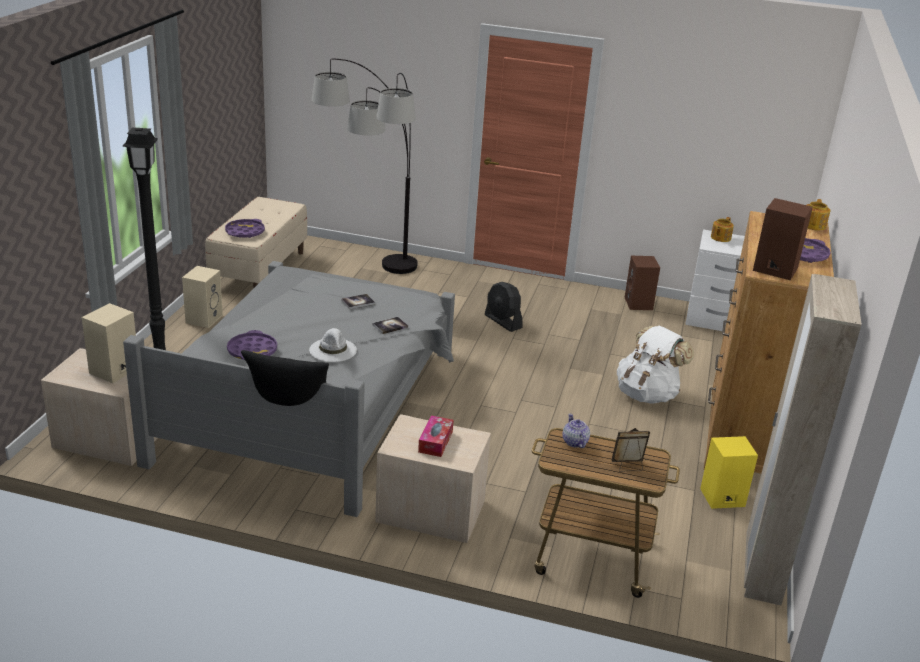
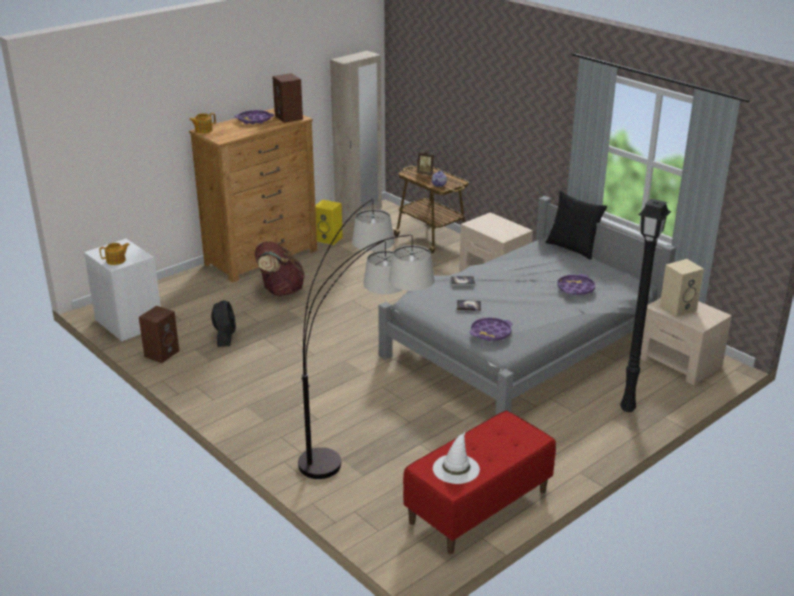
camera: 145 degrees left, 0 degrees up
(204, 318) = (570, 453): beige speaker -> none
(245, 232) = (507, 436): purple tray -> purple tray (491, 333)
(259, 270) = (479, 507): beige bench -> red bench
(333, 350) = (518, 275): white hat -> white hat (456, 468)
(435, 442) = (496, 226): tissue box -> none
(503, 322) = (301, 370): black fan -> black fan (225, 336)
(647, 394) = (280, 291): white backpack -> brown backpack

